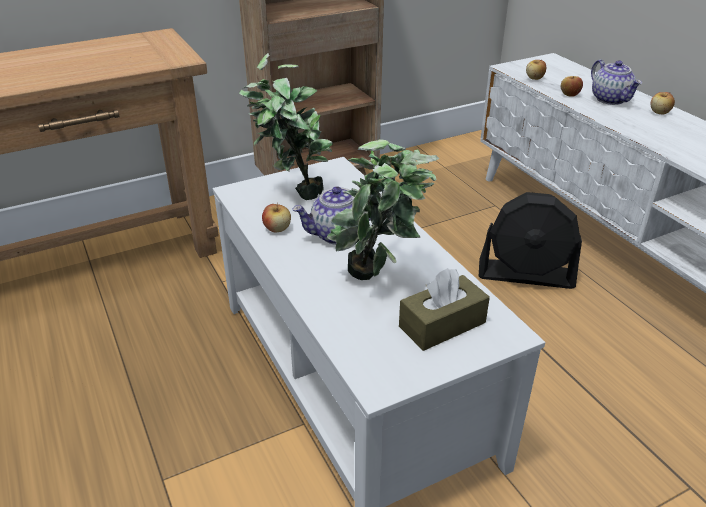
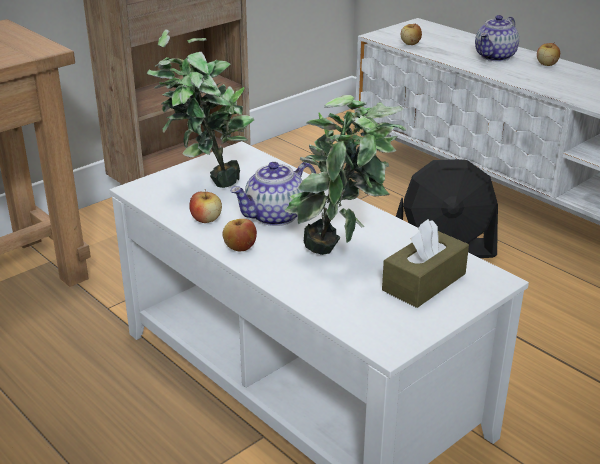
camera: 15 degrees left, 5 degrees down
(569, 95) = (453, 56): apple -> apple (240, 247)
(611, 99) = (495, 57): teapot -> teapot turned 75 degrees clockwise

